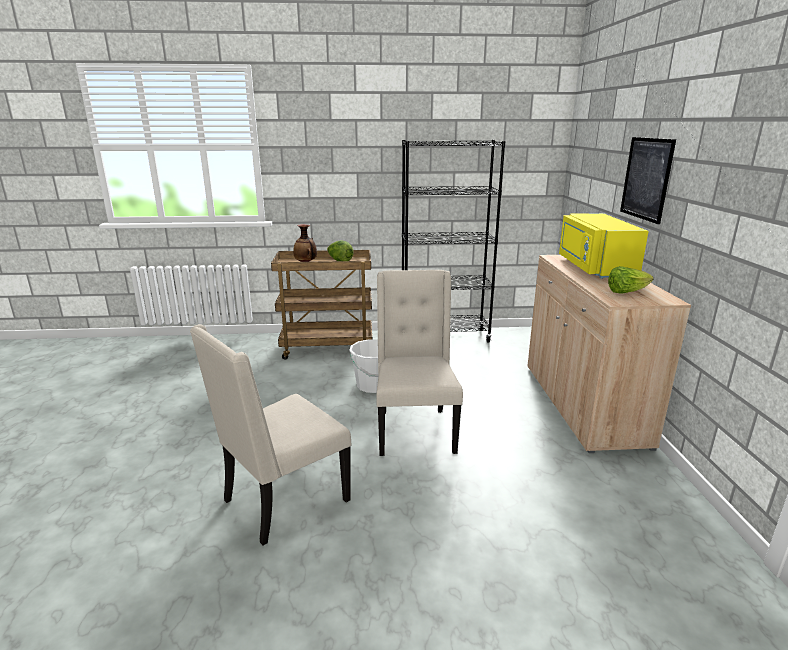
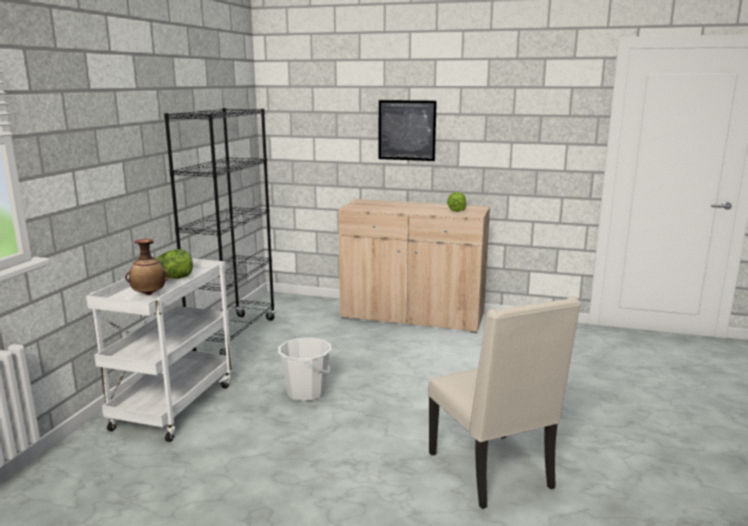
camera: 70 degrees left, 5 degrees down
(328, 348) = (174, 405): brown cart -> white cart
(414, 430) = (409, 387): beige chair -> none
(593, 268) = (393, 205): yellow microwave -> none

